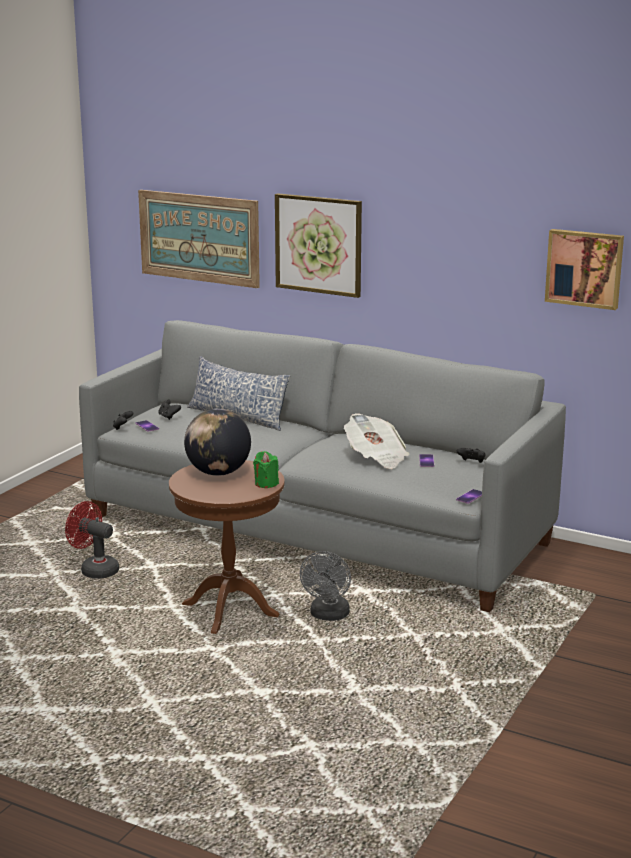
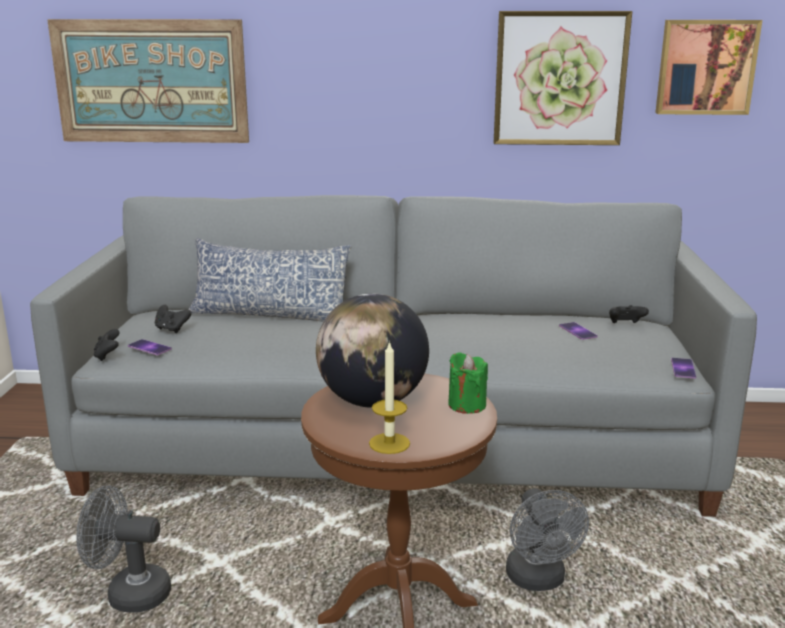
camera: 25 degrees left, 0 degrees up
(95, 570) = (129, 593): red fan -> grey fan
(202, 492) = (389, 443): none -> candle
(318, 244) = (336, 73): picture -> picture (560, 79)
(376, 458) = (516, 338): newspaper -> none

